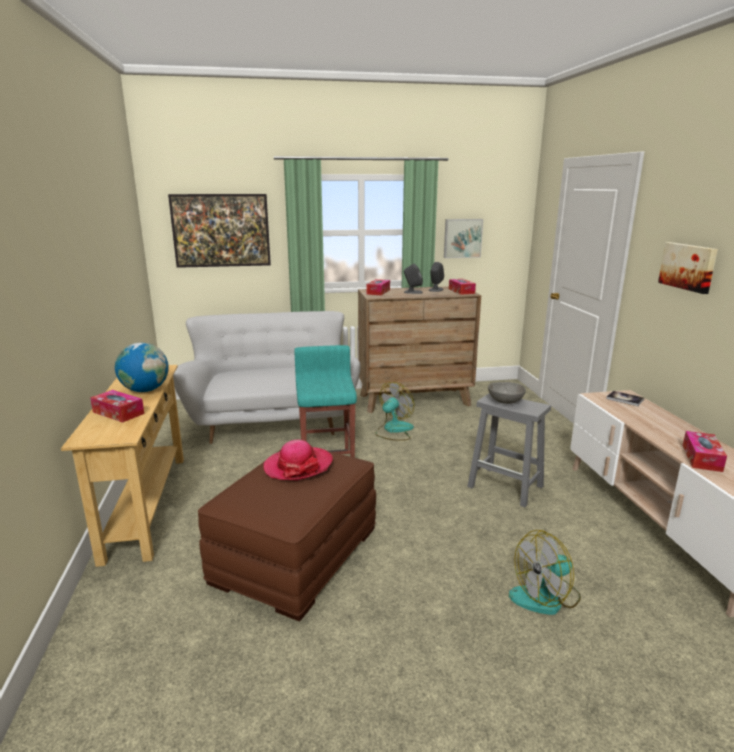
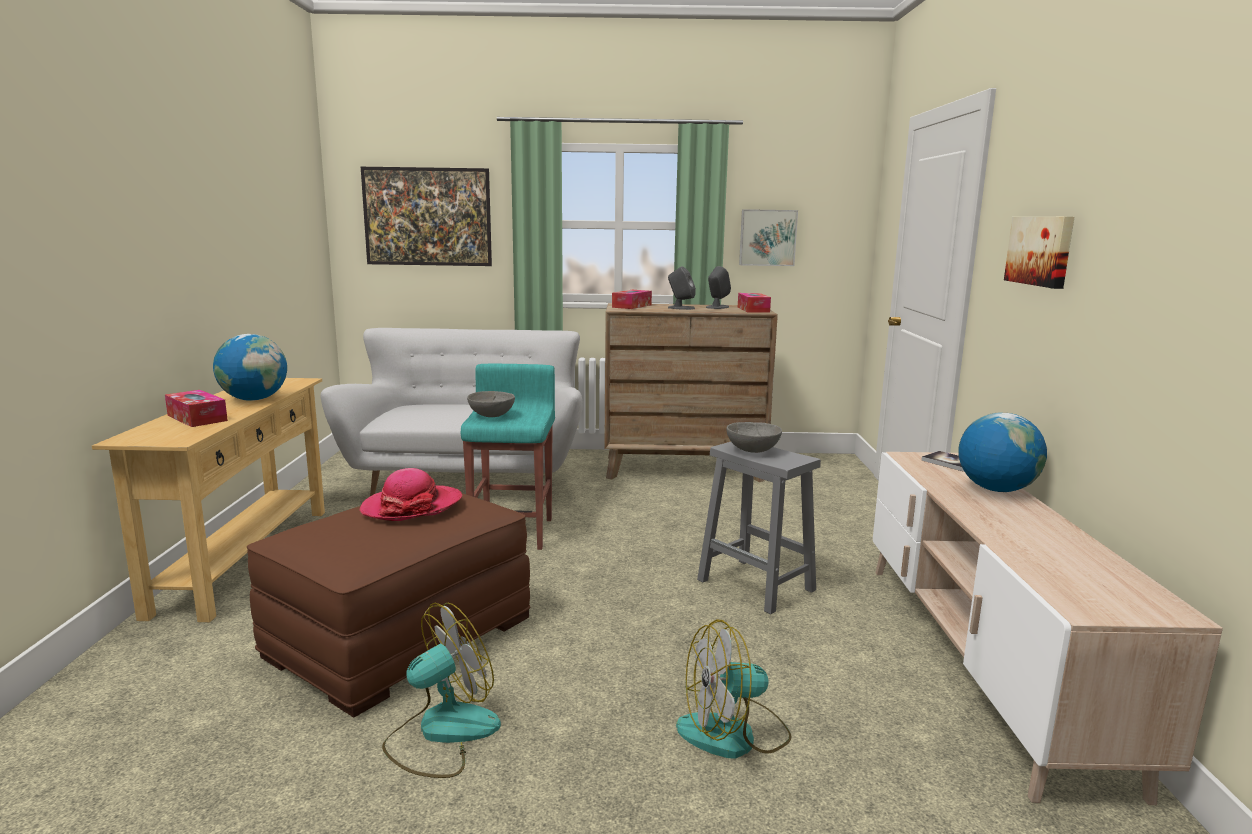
camera: 10 degrees right, 5 degrees down
(313, 386) = (491, 415): none -> grey bowl
(394, 430) = (631, 502): fan -> fan (441, 733)
(663, 418) = (996, 489): none -> globe
(701, 458) = (1021, 540): tissue box -> none

